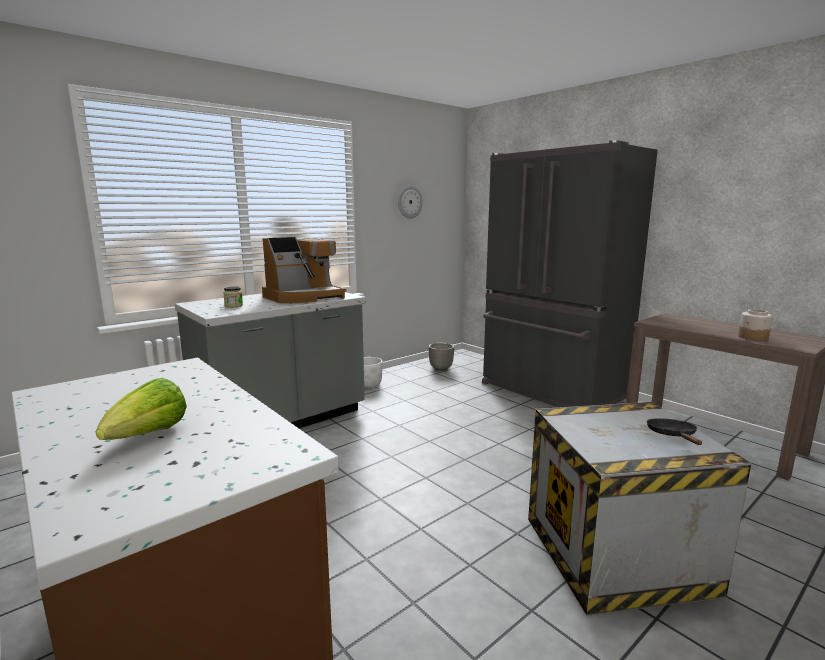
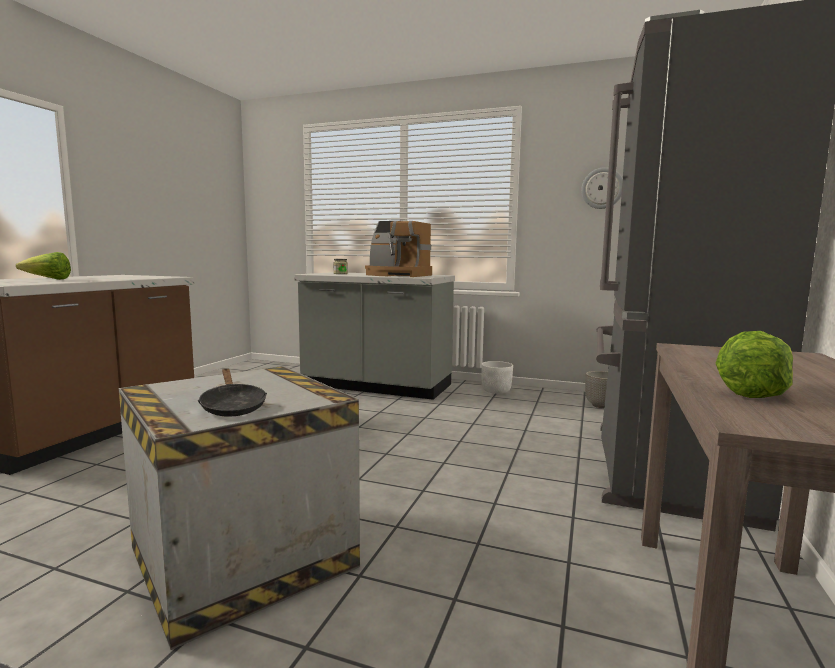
camera: 60 degrees right, 5 degrees down
(672, 436) = (232, 407): black frying pan -> black frying pan turned 90 degrees clockwise
(753, 337) = (754, 392): jar -> lettuce

